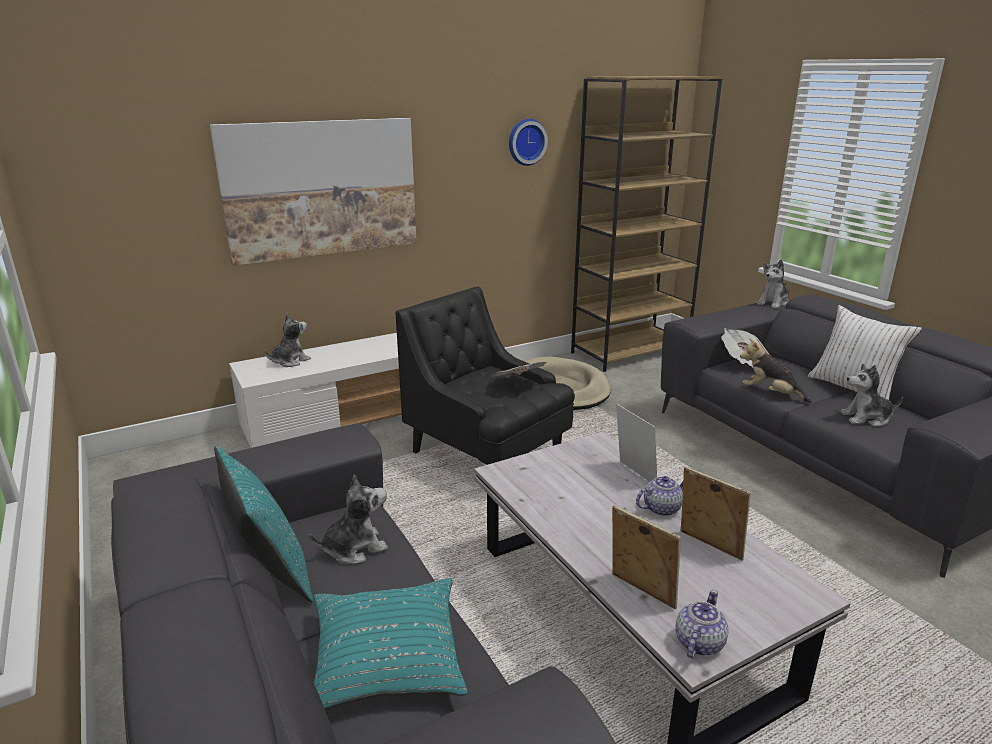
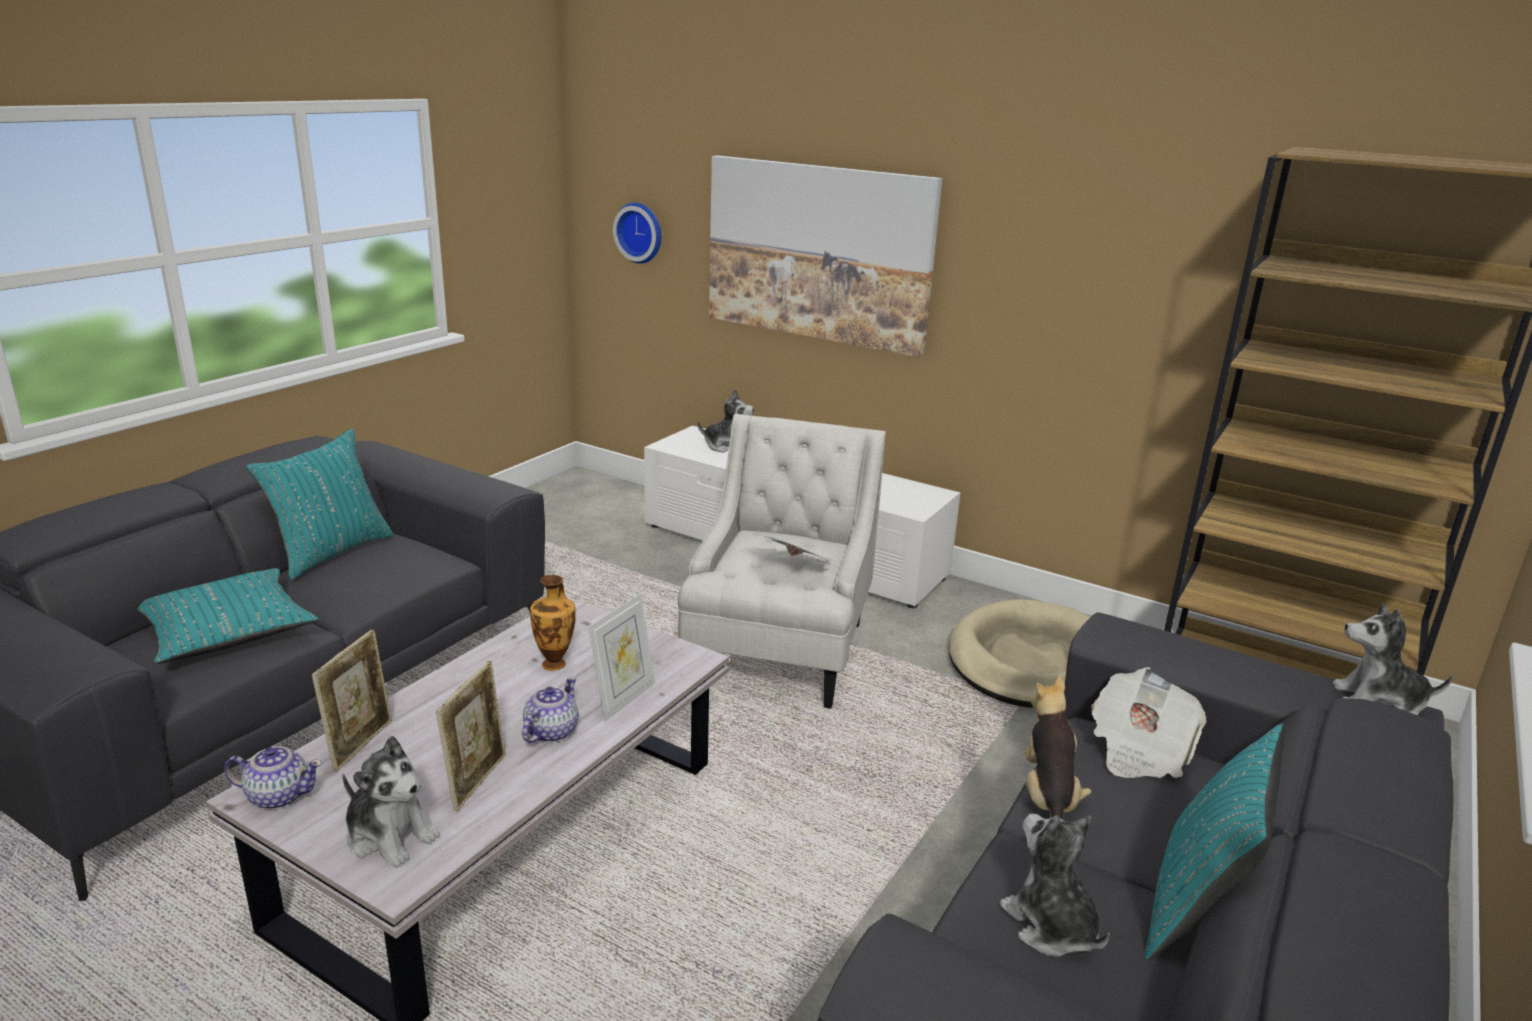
camera: 60 degrees right, 0 degrees up
(354, 548) = (378, 575): plush toy -> plush toy (390, 835)
(487, 455) = (779, 654): black armchair -> white armchair
(526, 142) = (1140, 246): wall clock -> wall clock (640, 232)
(572, 490) = (555, 663): none -> vase
(661, 508) = (550, 732): teapot -> teapot turned 105 degrees counterclockwise
(853, 389) = (1198, 907): white pillow -> turquoise pillow

